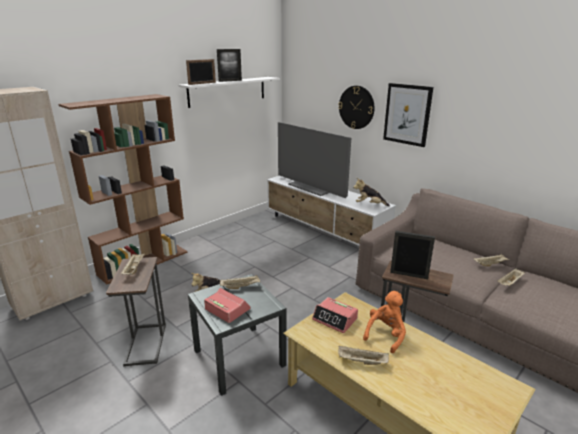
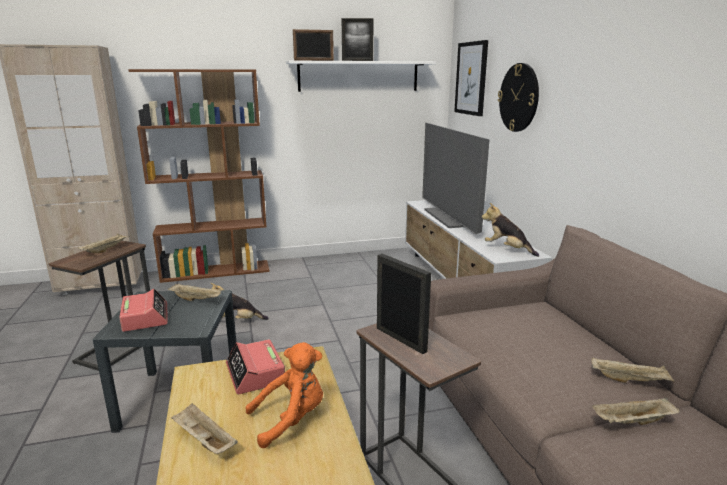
camera: 30 degrees right, 5 degrees down
(407, 114) = (577, 102): picture -> picture (471, 78)

